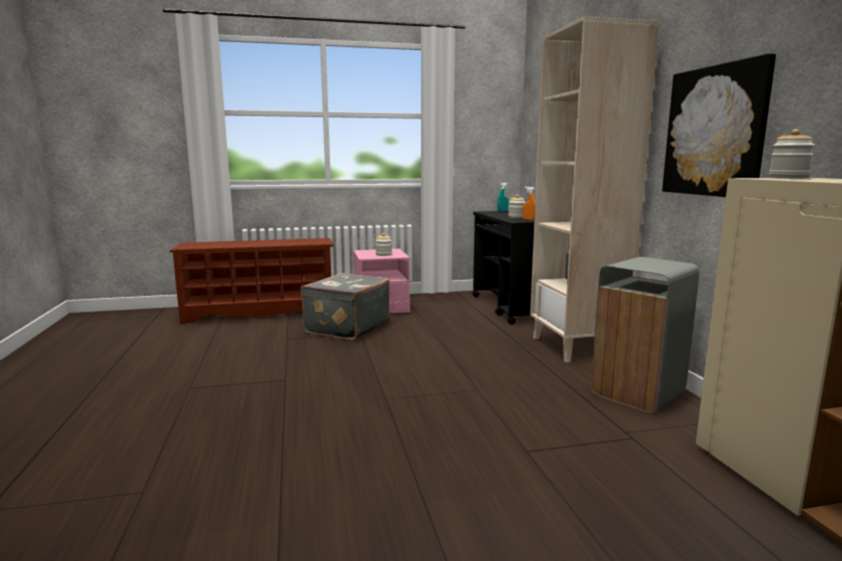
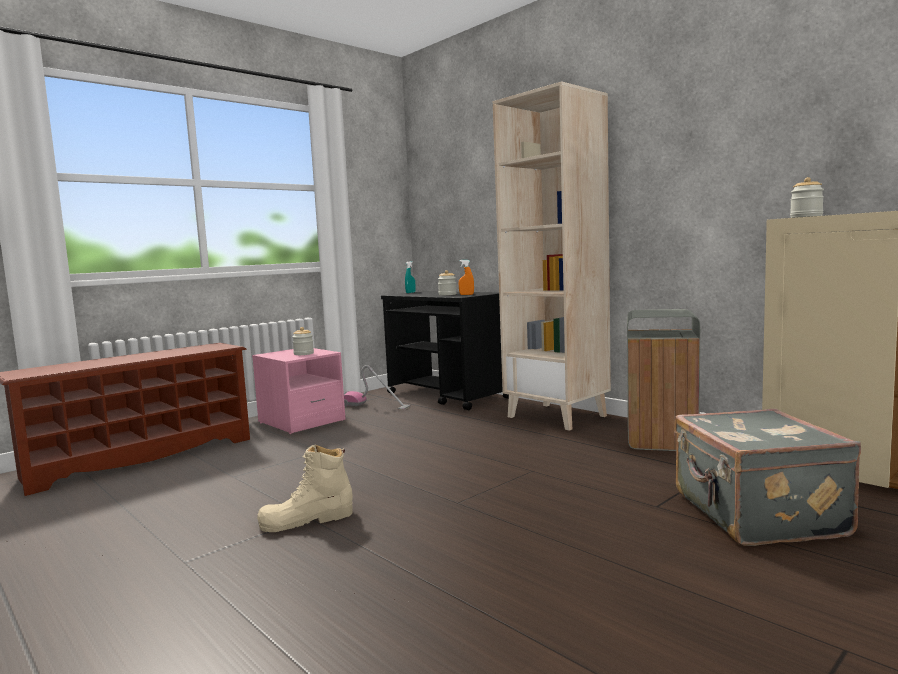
camera: 30 degrees left, 5 degrees down
(281, 382) = (307, 520): none -> beige boot
(346, 327) = (292, 449): grey suitcase -> grey suitcase (755, 515)
(447, 305) = (374, 406): none -> vacuum cleaner
(715, 131) = (689, 189): picture -> none

